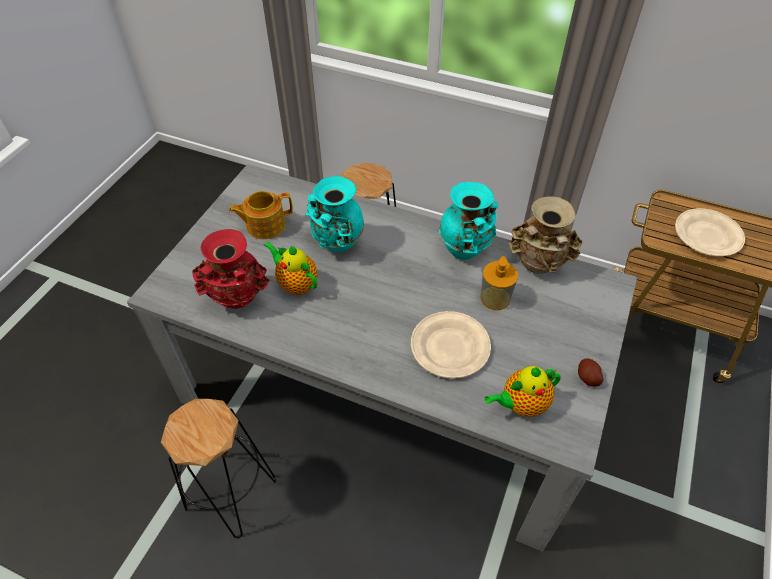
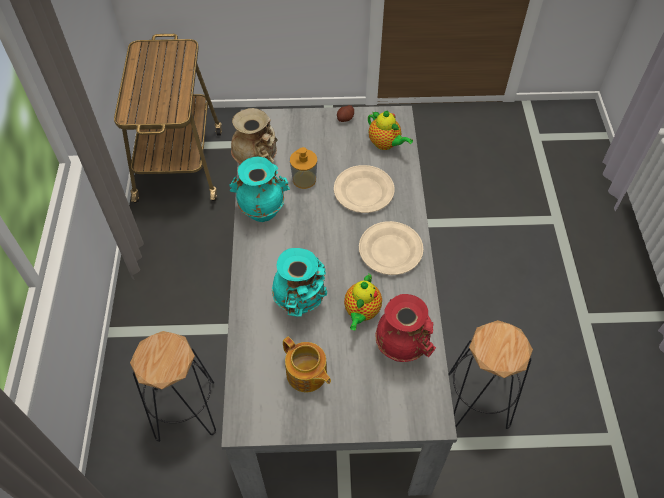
camera: 115 degrees left, 5 degrees up
(707, 235) = (162, 89): beige plate -> beige plate (391, 250)

